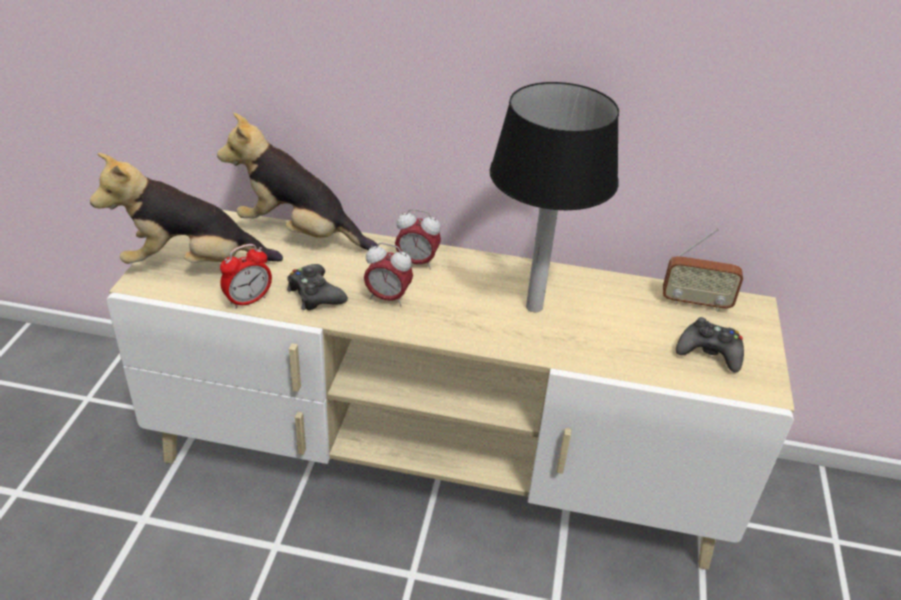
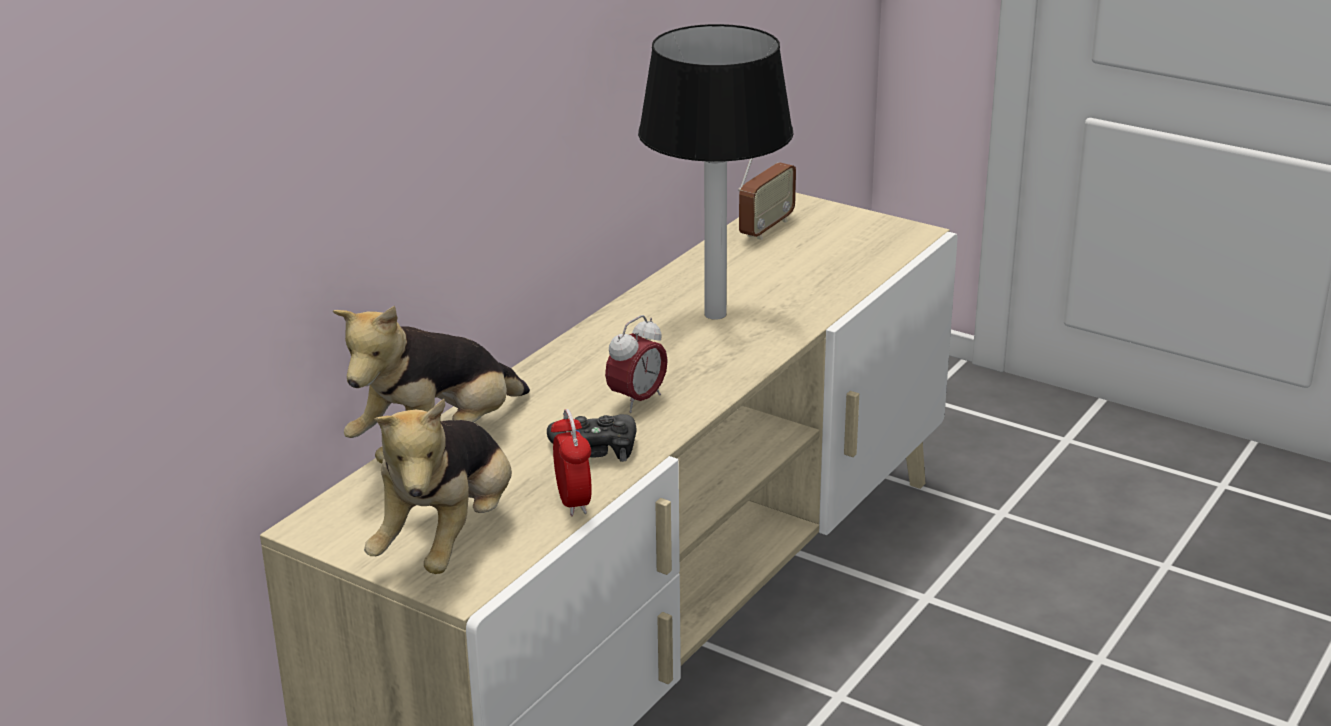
camera: 65 degrees left, 10 degrees down
(417, 262) = (574, 368): alarm clock -> none
(709, 352) = (849, 243): black game controller -> none

